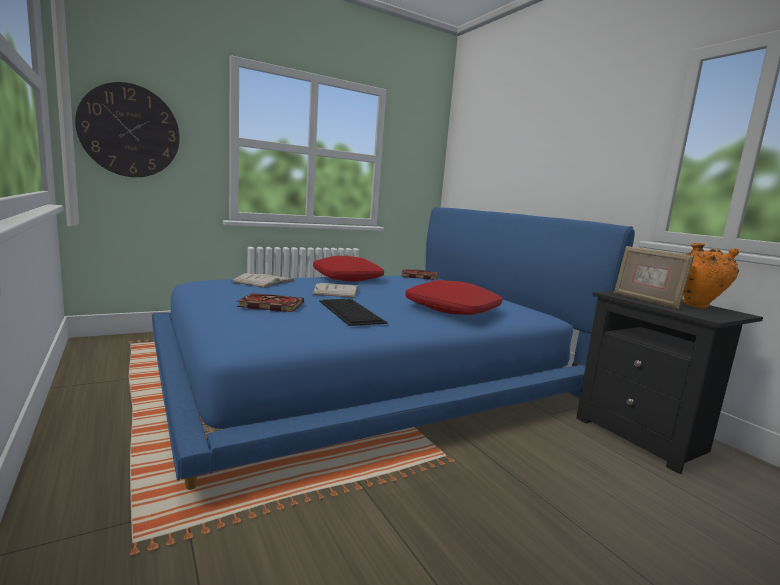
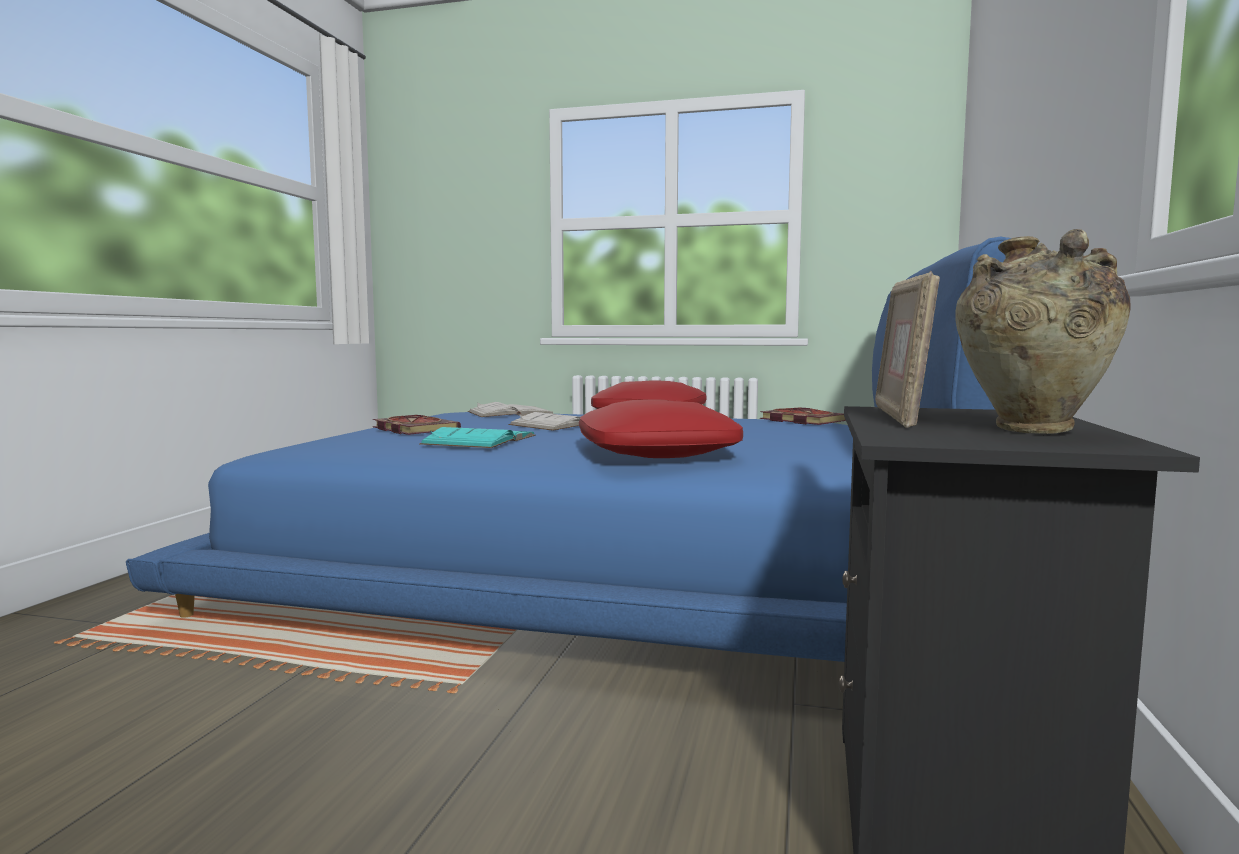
camera: 45 degrees right, 5 degrees down
(130, 131) = (439, 233): wall clock -> none
(350, 311) = (480, 440): keyboard -> turquoise book
(698, 307) = (1031, 431): orange vase -> beige vase

